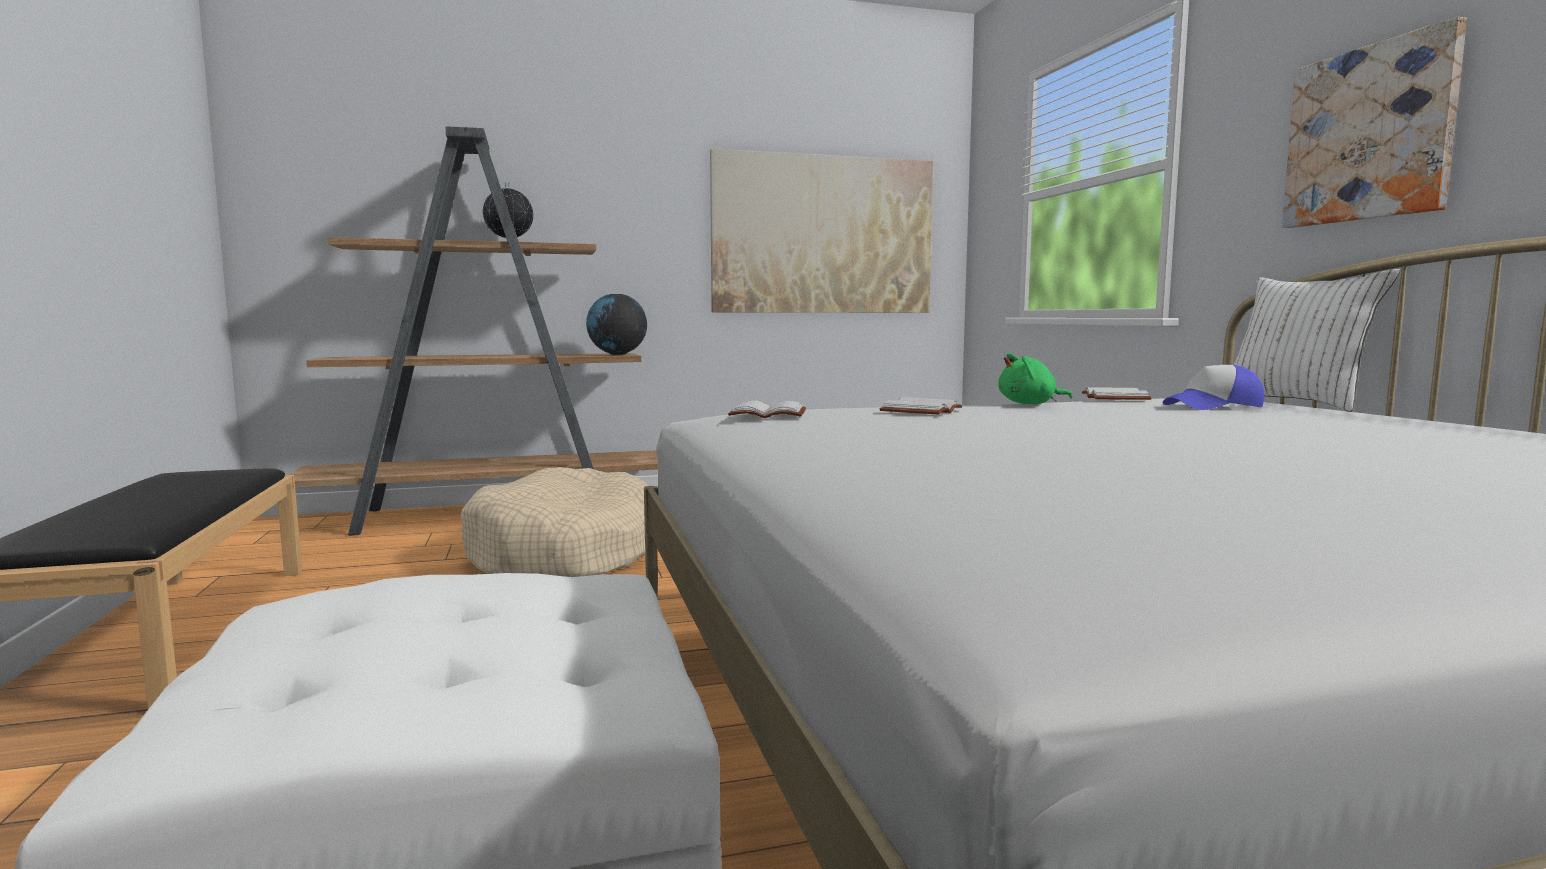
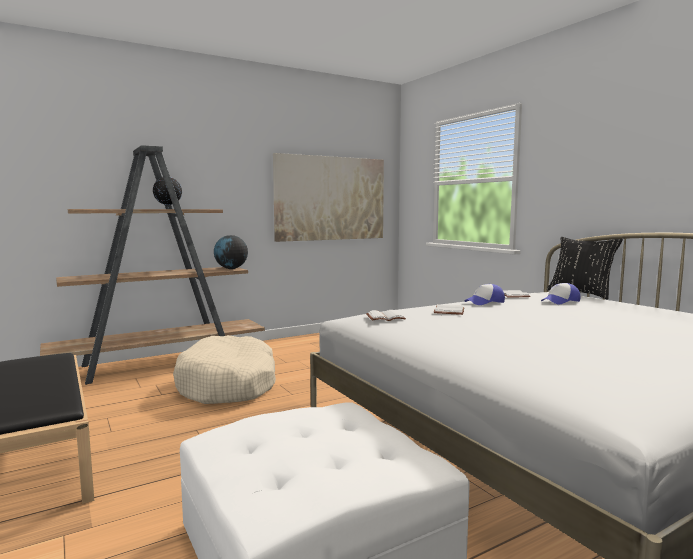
camera: 15 degrees left, 0 degrees up
(1030, 404) = (484, 302): green plush toy -> cap
(1295, 403) = (581, 294): white pillow -> black pillow
(1369, 134) = (608, 180): picture -> none

